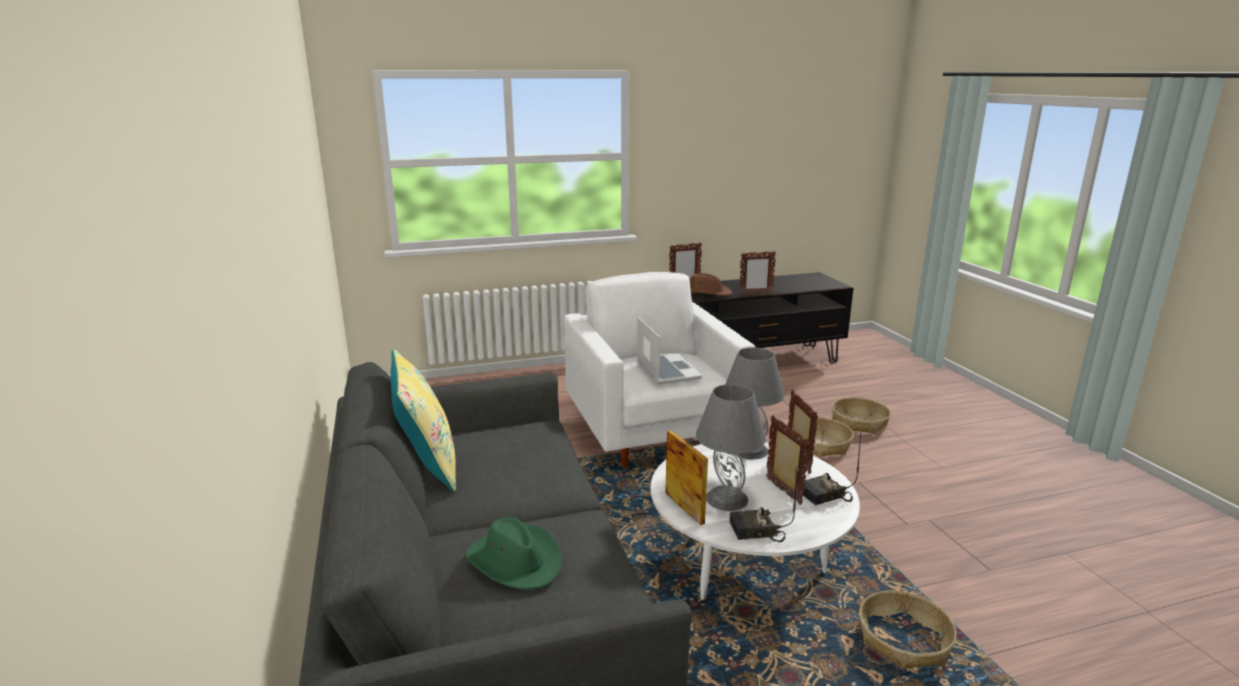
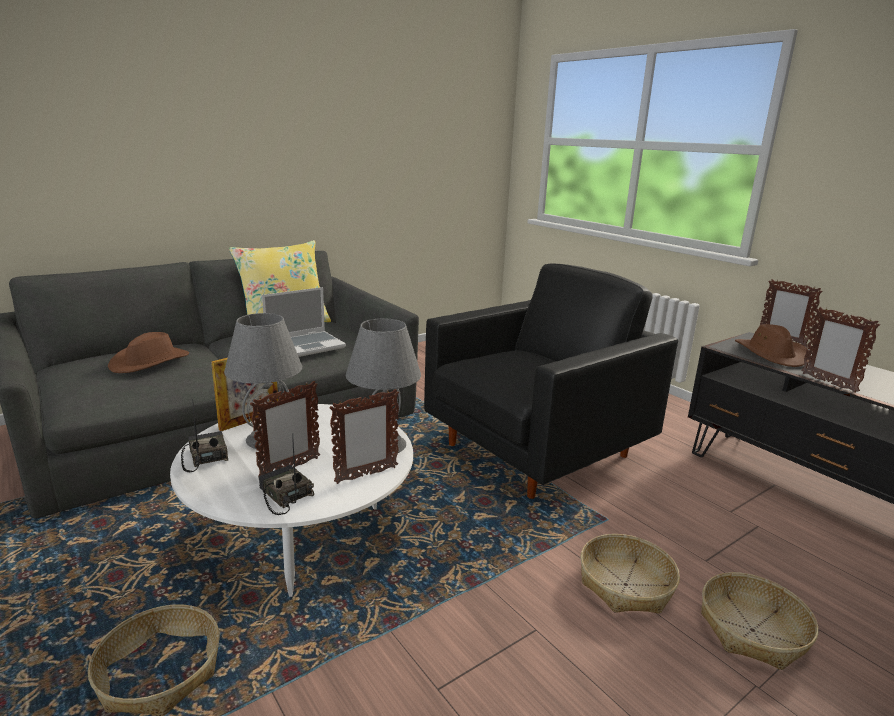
camera: 70 degrees right, 0 degrees up
(515, 561) = (150, 362): green hat -> brown hat
(653, 434) = (536, 451): white armchair -> black armchair
(666, 370) = (511, 369): laptop -> laptop (306, 346)

